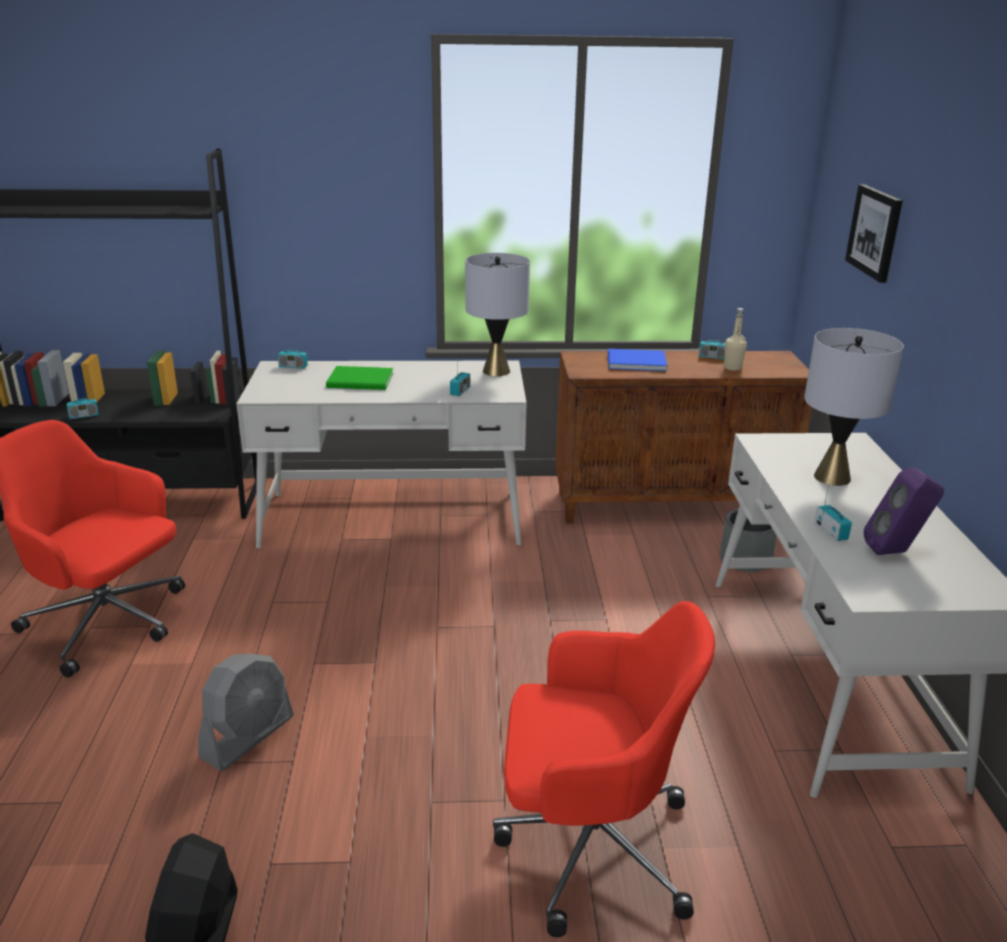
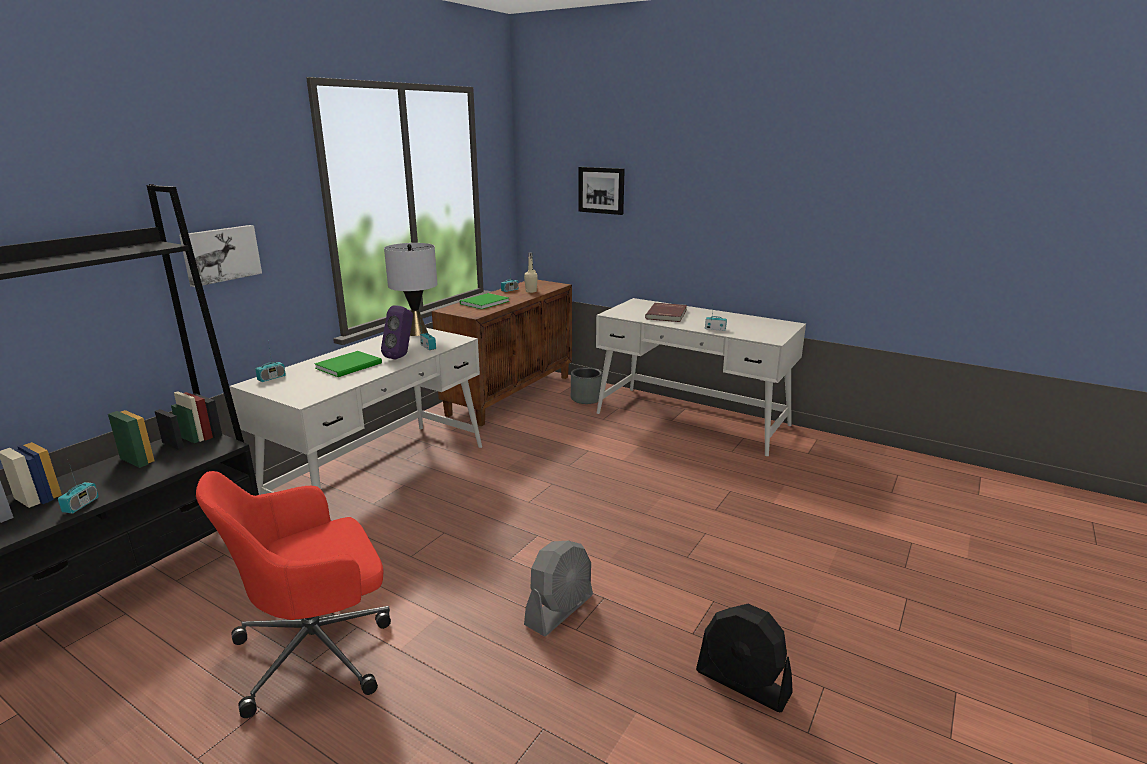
camera: 55 degrees left, 5 degrees down
(248, 737) = (559, 610): grey fan -> grey fan turned 60 degrees clockwise
(295, 227) = (220, 254): none -> picture
(589, 844) = (756, 520): red office chair -> none
(634, 361) = (483, 303): blue book -> green book
(832, 477) = (667, 314): grey table lamp -> red book
(896, 552) = (744, 326): purple speaker -> purple speaker (401, 356)

